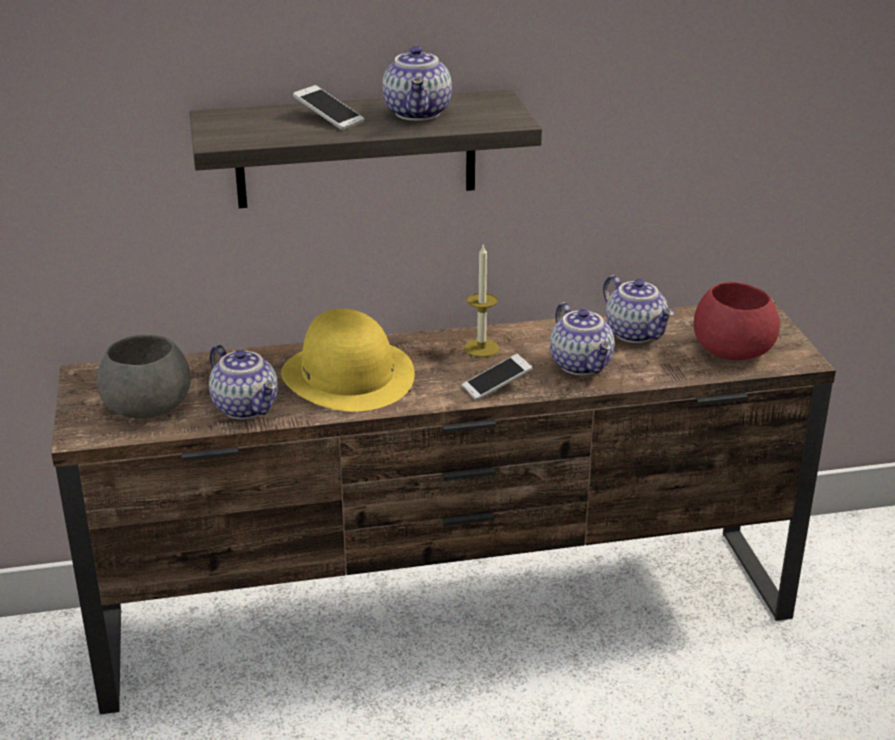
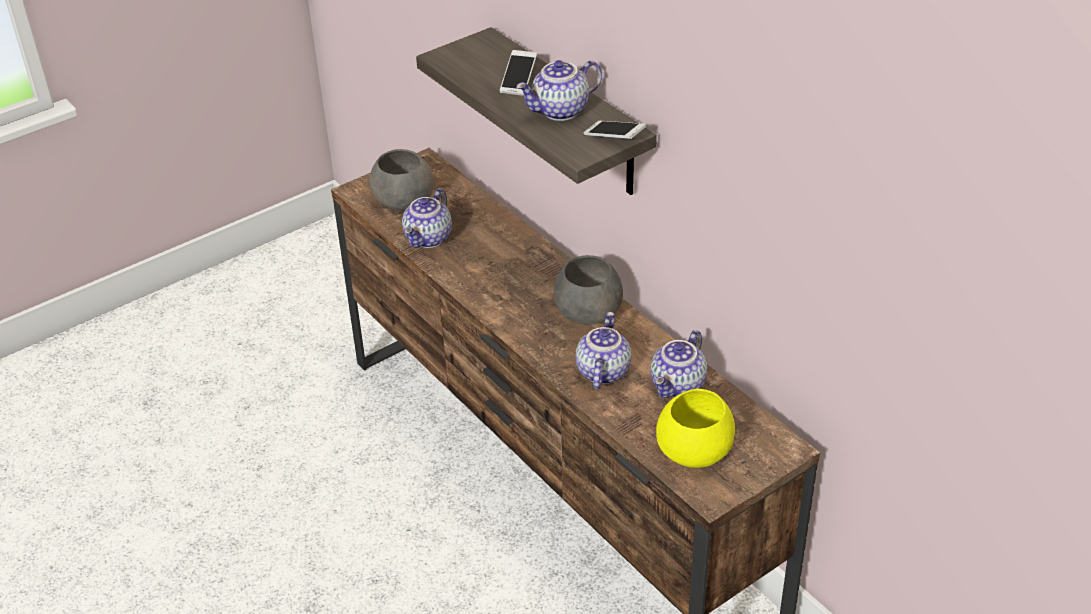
camera: 65 degrees right, 10 degrees up
(348, 375) = (501, 265): yellow hat -> none
(481, 348) = (588, 312): candle -> grey bowl
(496, 386) = (537, 337): phone -> phone (614, 137)
(582, 365) = (602, 371): teapot -> teapot turned 150 degrees clockwise
(731, 349) = (695, 448): red bowl -> yellow bowl

